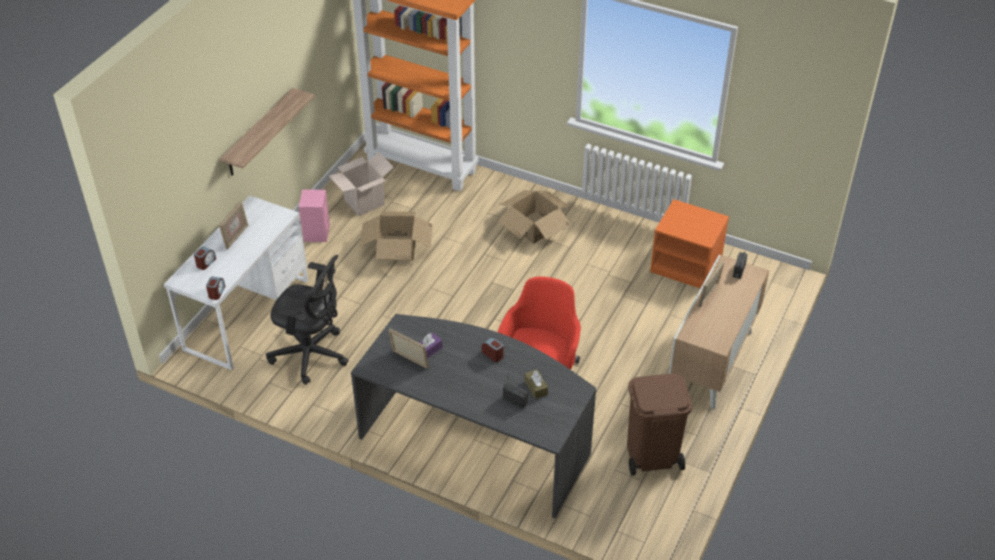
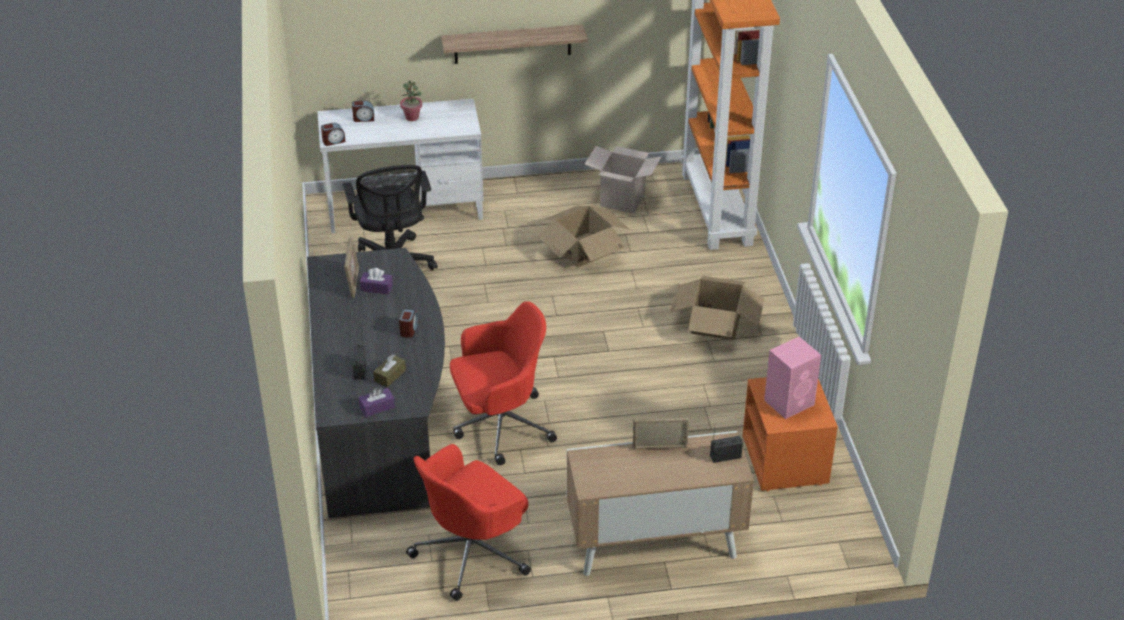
camera: 55 degrees right, 5 degrees down
(236, 237) = (412, 117): picture frame -> potted plant
(317, 232) = (550, 193): pink speaker -> pink speaker (790, 402)
(565, 410) = (377, 407): none -> purple tissue box
(651, 455) = (472, 553): brown trash can -> red office chair

